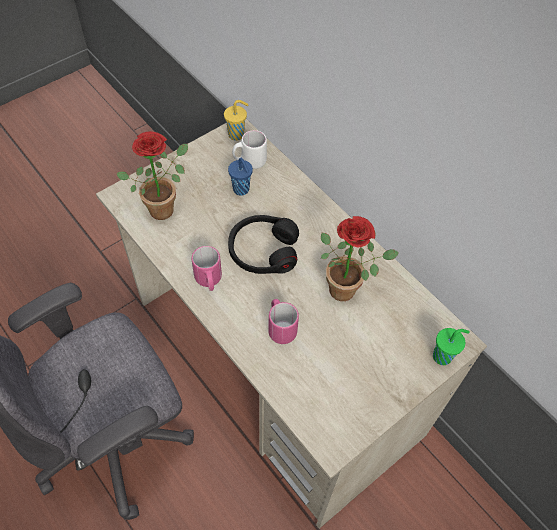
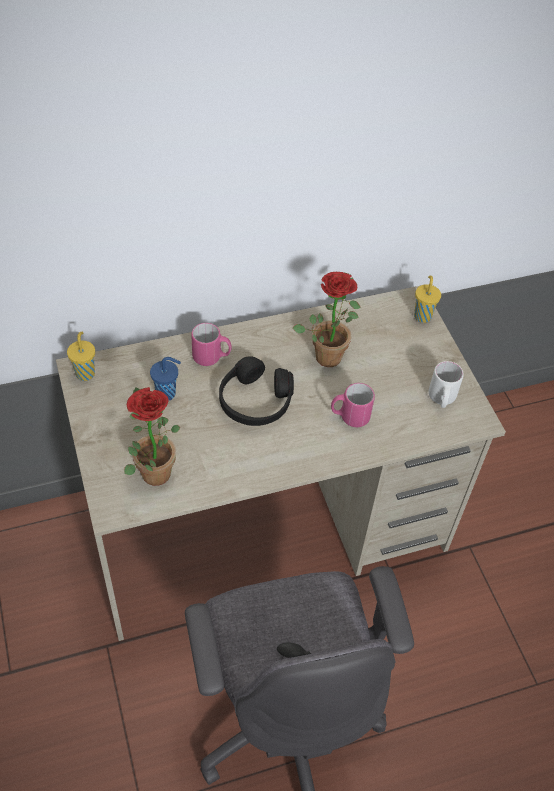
camera: 70 degrees left, 5 degrees down
(209, 281) = (271, 457): pink mug -> pink mug (212, 357)
(249, 161) = (131, 374): white mug -> white mug (441, 399)
(443, 356) = (422, 315): green cup -> yellow cup

